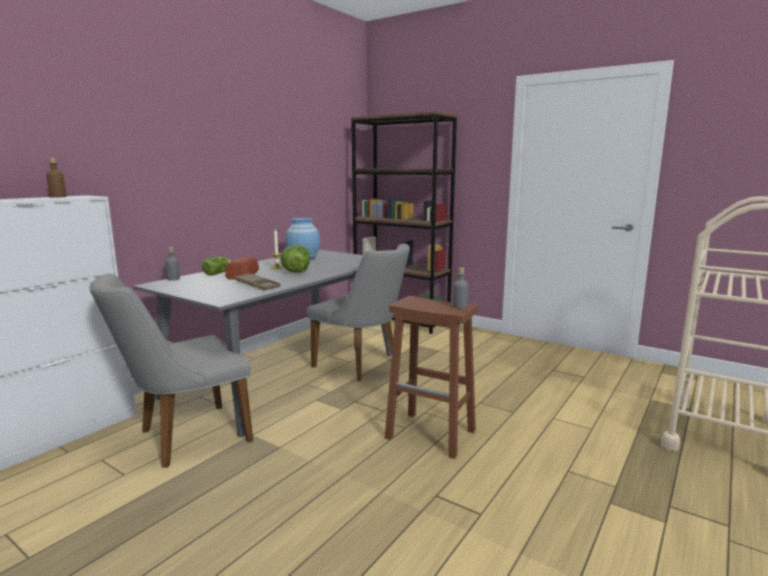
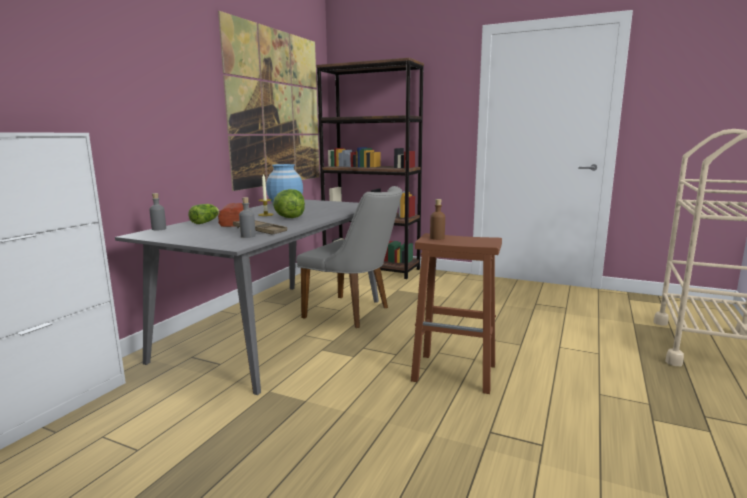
camera: 10 degrees left, 0 degrees up
(58, 197) = (27, 132): brown bottle -> brown bottle (437, 238)
(184, 438) = (193, 402): grey chair -> none
(307, 161) = (277, 108): none -> picture
(460, 306) = (486, 239): grey bottle -> grey bottle (248, 236)

